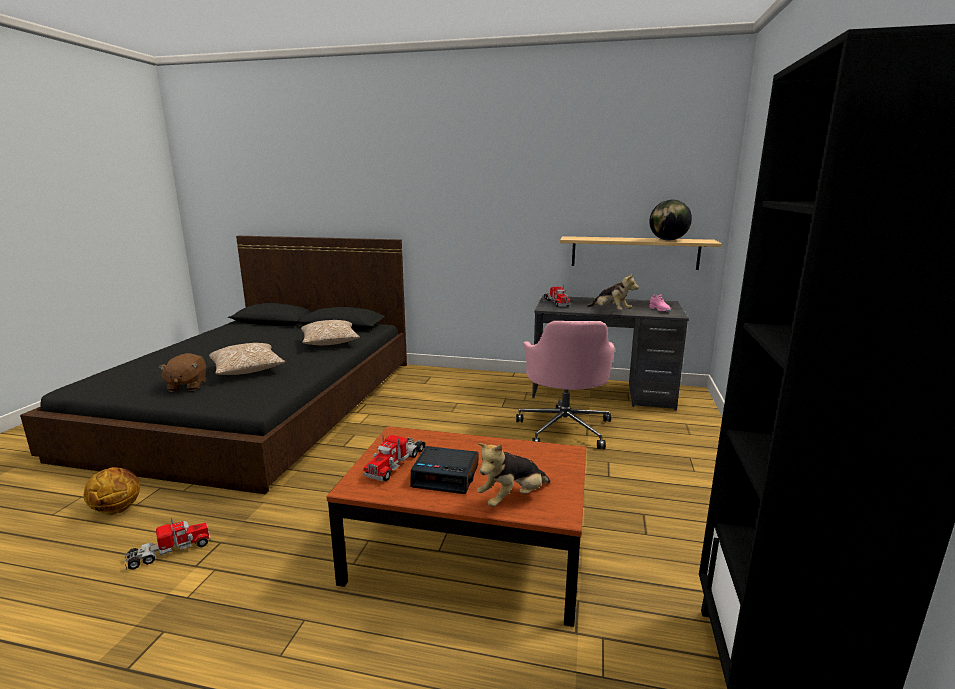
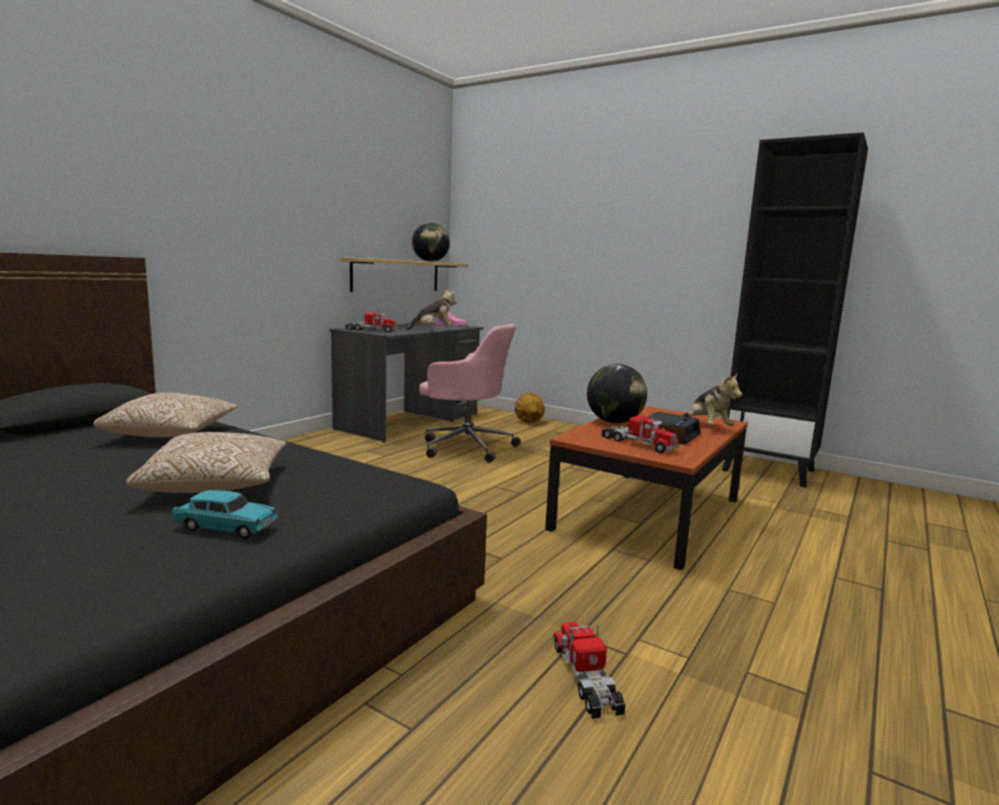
camera: 70 degrees left, 5 degrees down
(117, 509) = (413, 753): basketball -> basketball (528, 422)
(187, 386) = (226, 528): brown plush toy -> turquoise toy car
(475, 445) = (614, 422): none -> globe

